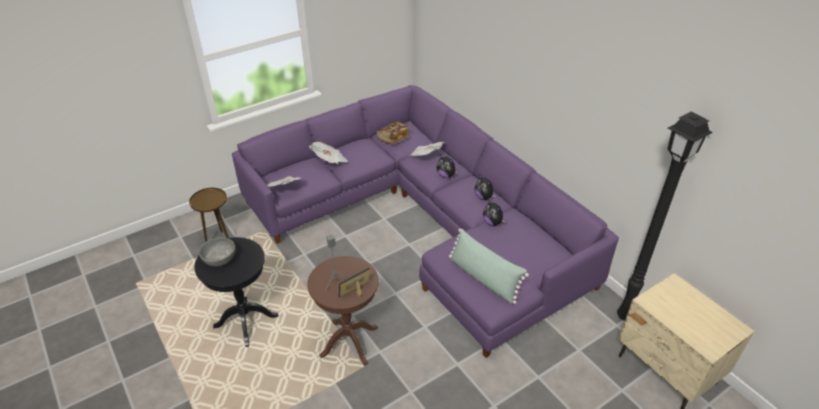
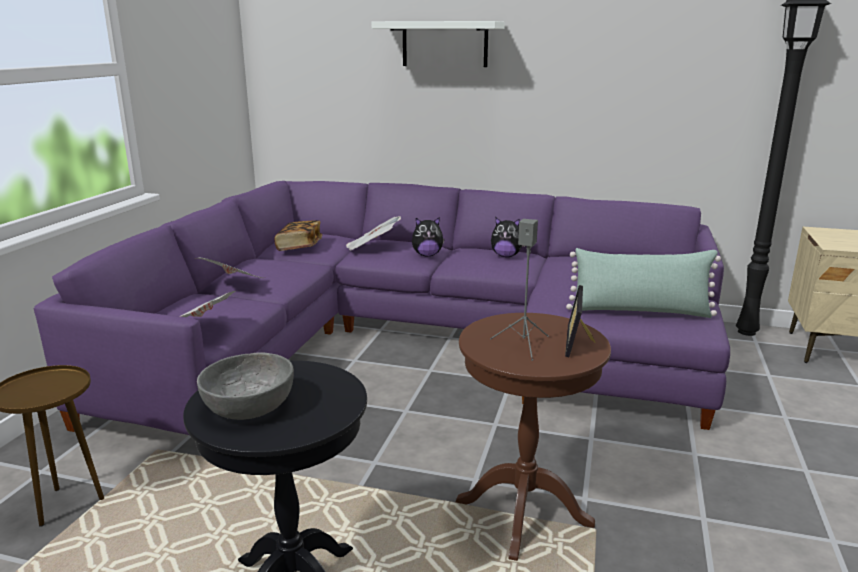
camera: 40 degrees left, 20 degrees down
(493, 223) = (555, 269): plush toy -> none
(502, 42) = (444, 44): none -> white shelf

